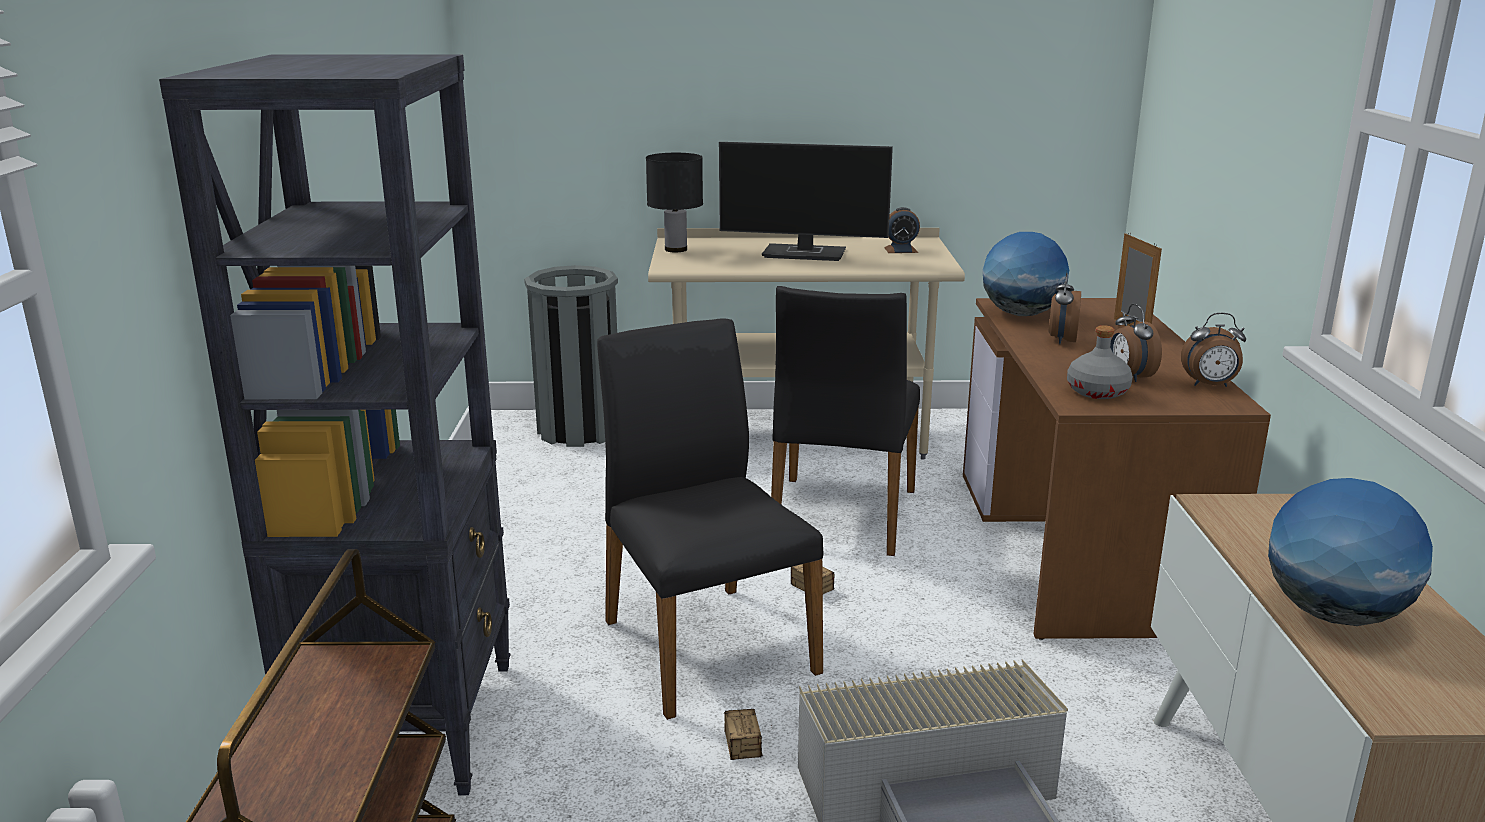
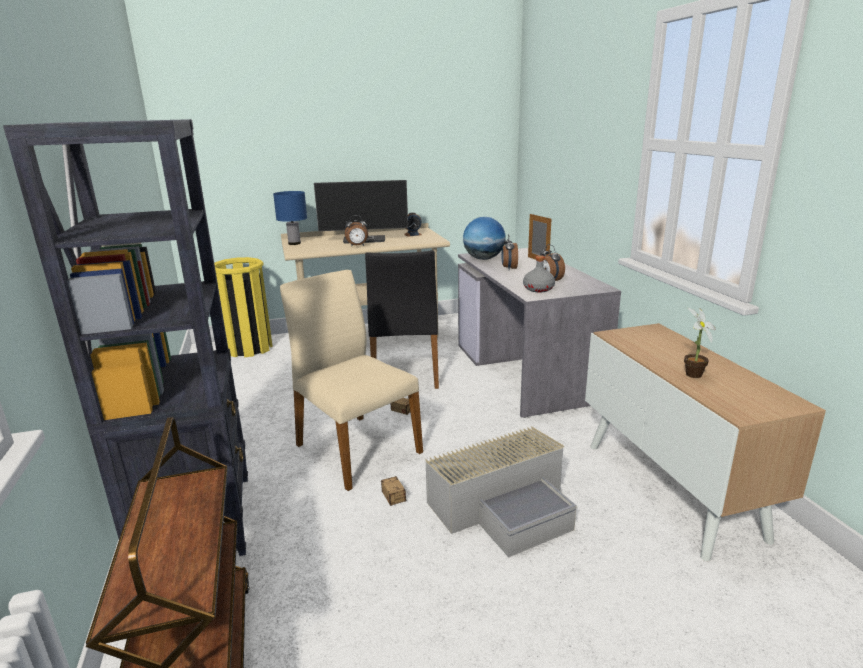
camera: 15 degrees left, 0 degrees up
(579, 430) = (249, 348): grey trash can -> yellow trash can
(675, 249) = (294, 243): black table lamp -> blue table lamp
(705, 645) = (355, 448): black chair -> beige chair
(1081, 547) = (527, 371): brown desk -> grey desk
(1209, 385) = (587, 281): alarm clock -> alarm clock (357, 246)
(1333, 614) = (692, 375): globe -> potted plant

